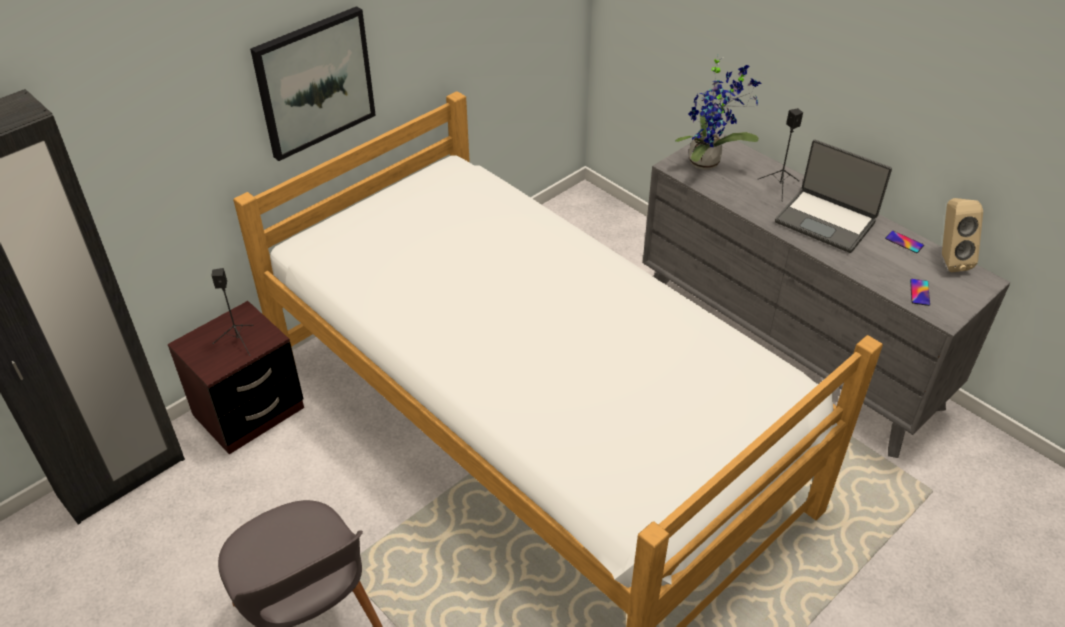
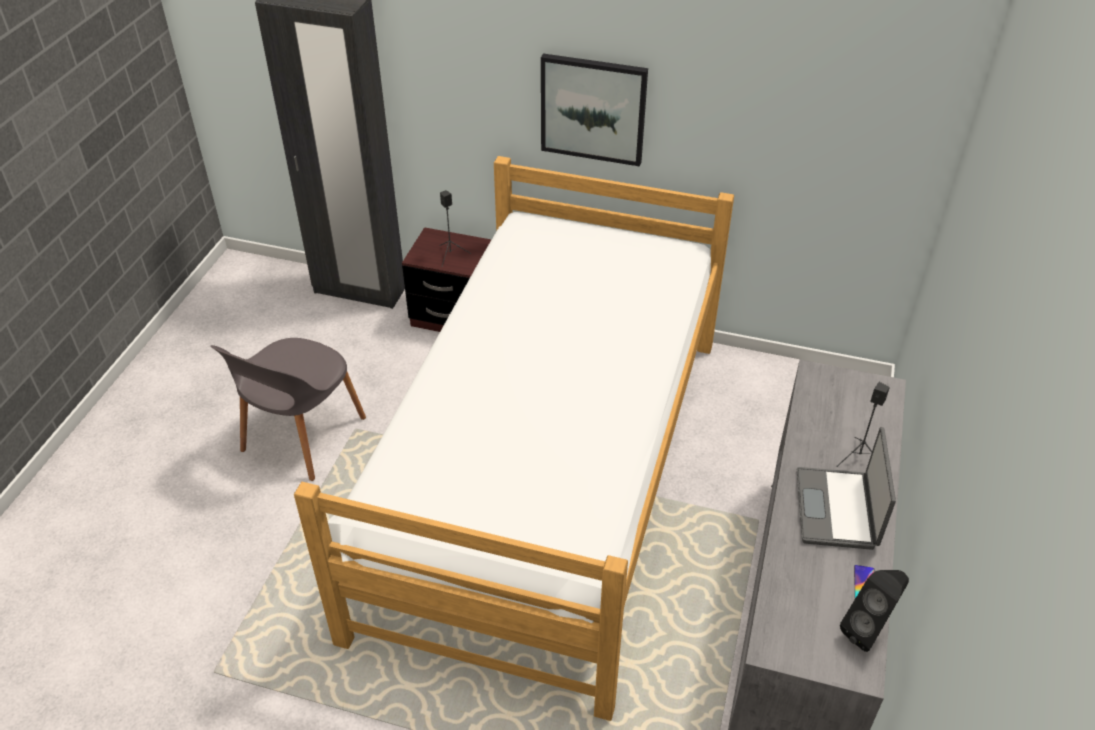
camera: 60 degrees right, 0 degrees up
(708, 162) = (845, 394): potted plant -> none
(919, 292) = (791, 617): phone -> none
(948, 260) = (868, 630): beige speaker -> black speaker

